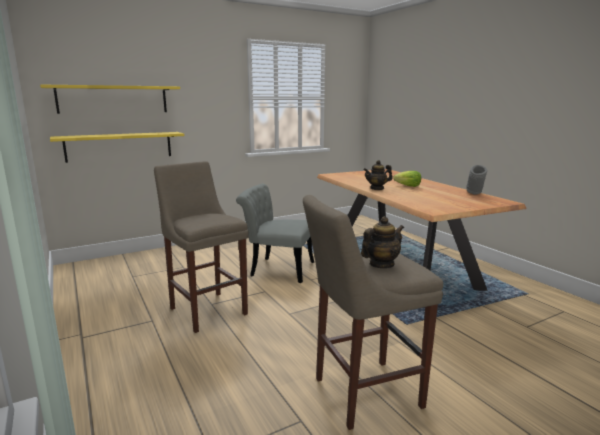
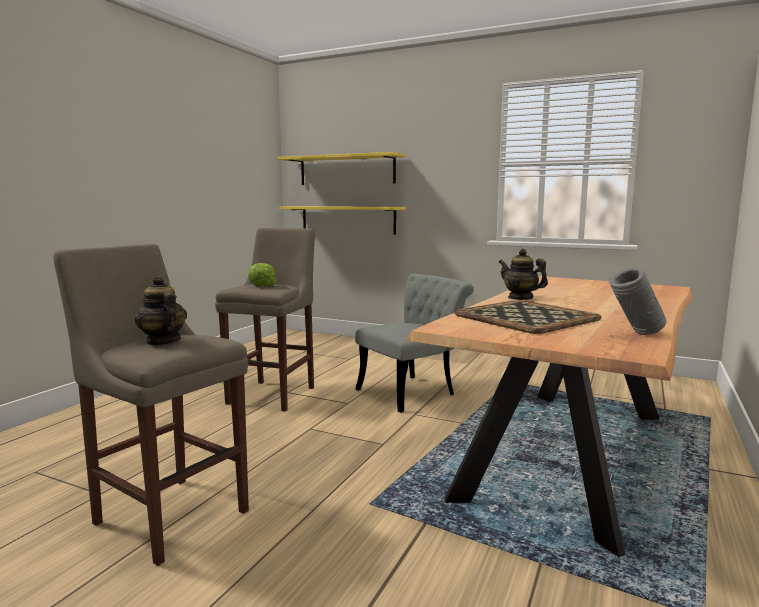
camera: 55 degrees right, 5 degrees down
(276, 269) = (413, 391): grey chair -> grey chair turned 75 degrees clockwise
(381, 264) = (162, 341): teapot -> teapot turned 150 degrees counterclockwise
(408, 186) = (583, 305): lettuce -> lettuce (262, 285)
(424, 197) = (526, 317): none -> tray

